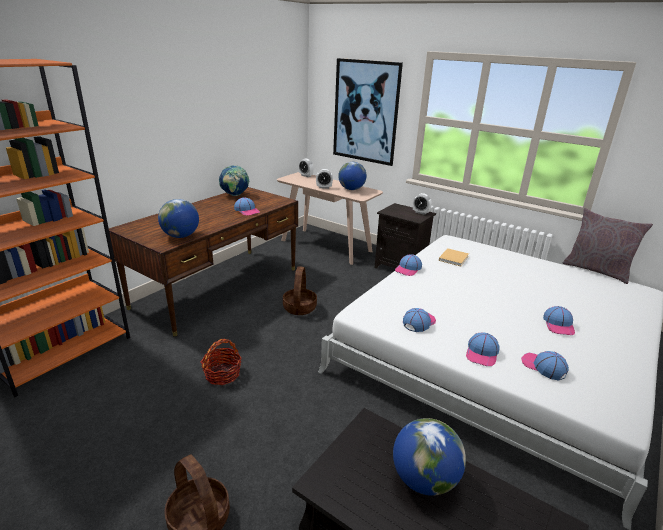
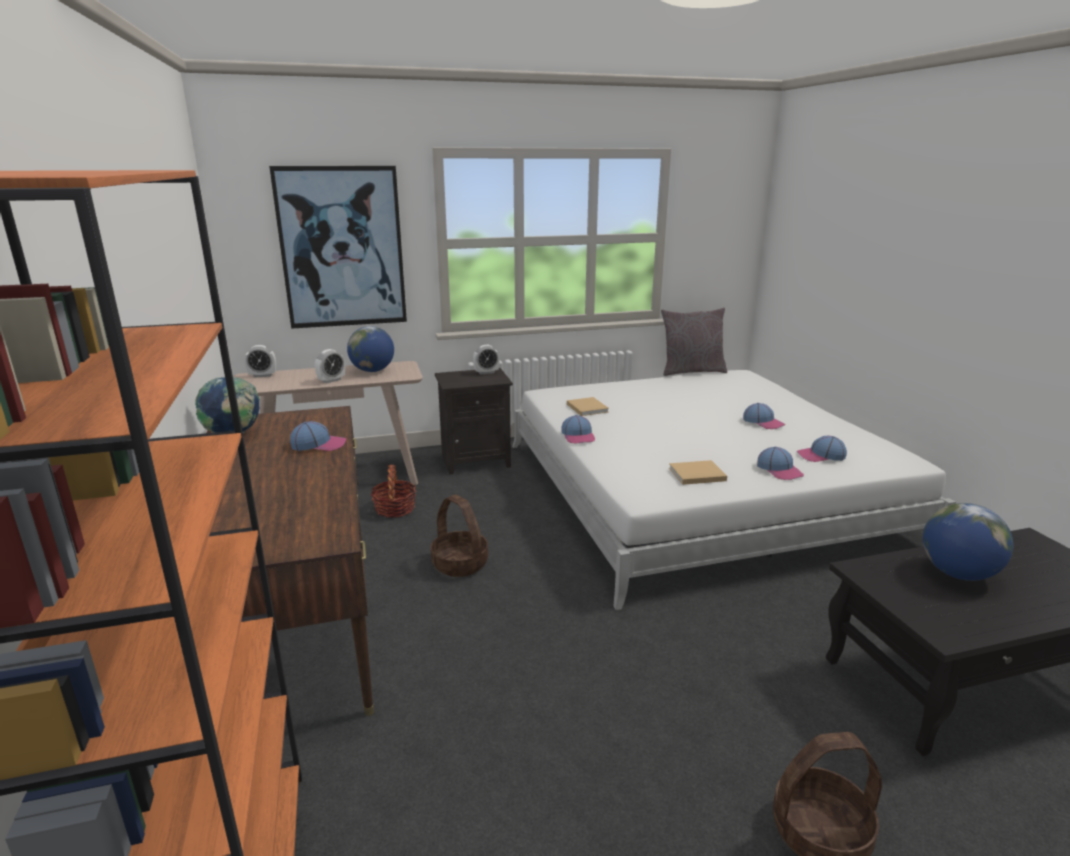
camera: 50 degrees left, 5 degrees down
(181, 236) = (320, 517): globe -> none
(222, 374) = (535, 696): basket -> basket (395, 509)
(419, 322) = (695, 474): cap -> beige book

